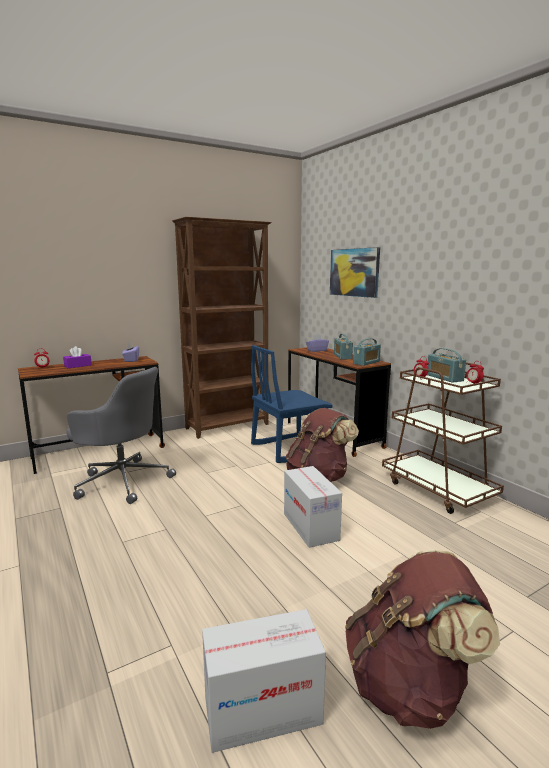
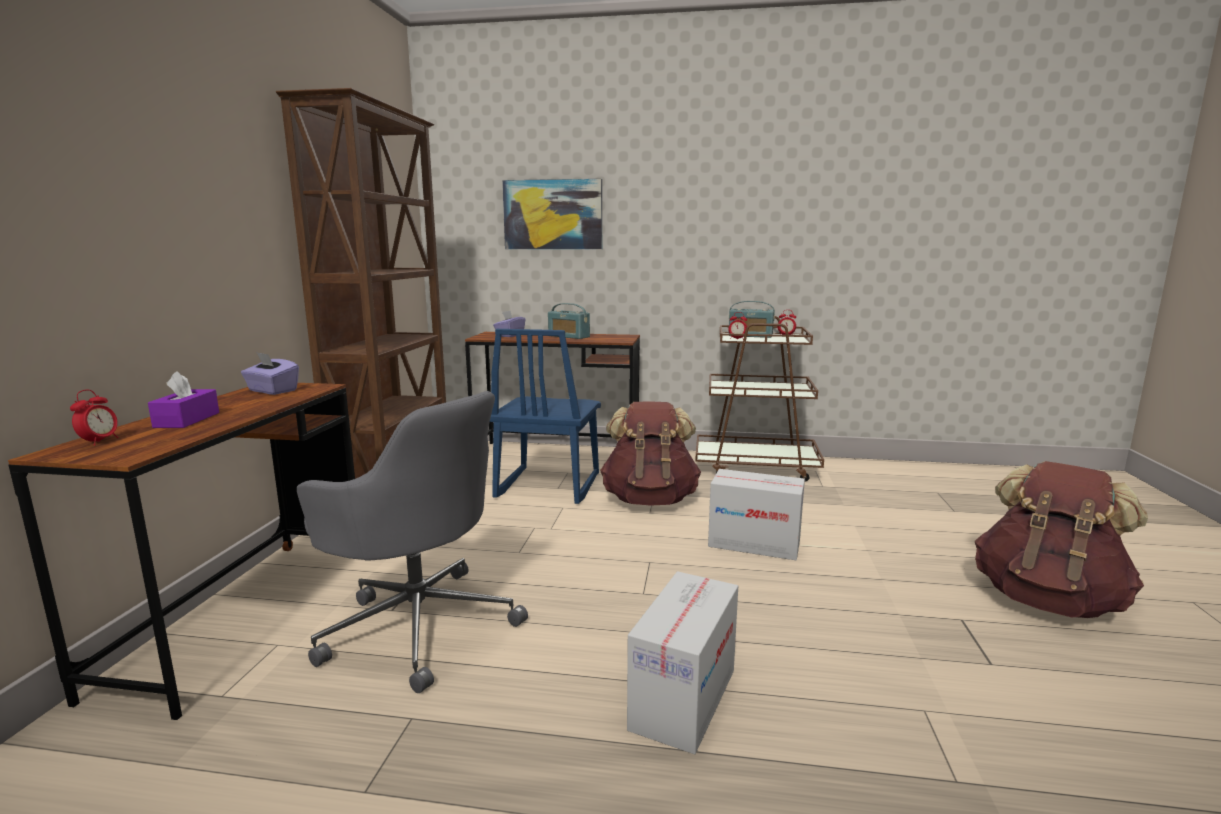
camera: 50 degrees left, 0 degrees up
(122, 481) = (419, 624): grey office chair -> grey office chair turned 60 degrees clockwise
(262, 710) = (1060, 684): cardboard box -> cardboard box (683, 699)
(366, 362) = (619, 337): radio -> none

